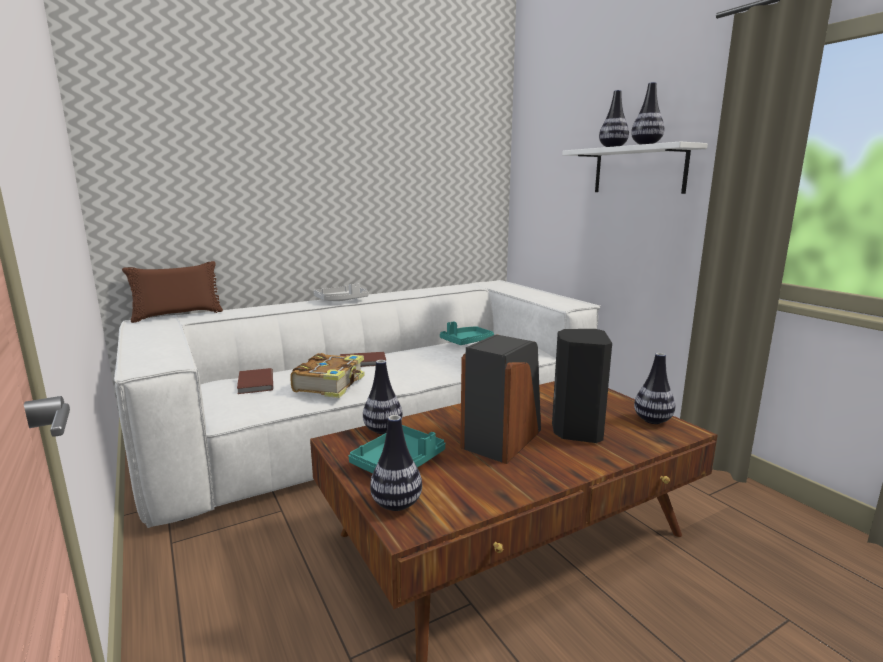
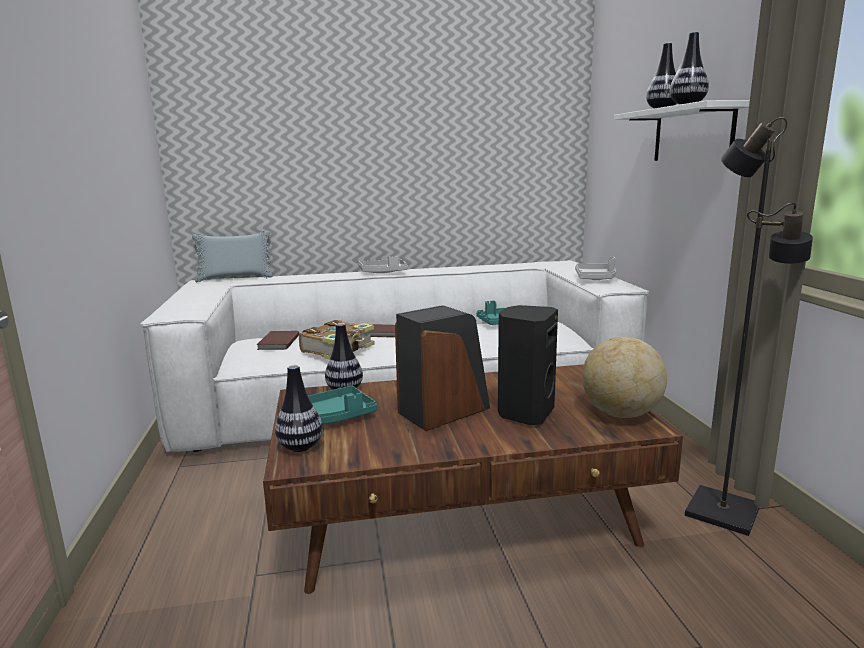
camera: 20 degrees right, 0 degrees up
(178, 315) = (235, 278): brown pillow -> blue pillow
(544, 296) = (595, 278): none -> grey tray
(652, 420) = (621, 414): vase -> globe
(713, 490) = (722, 511): none -> black floor lamp

